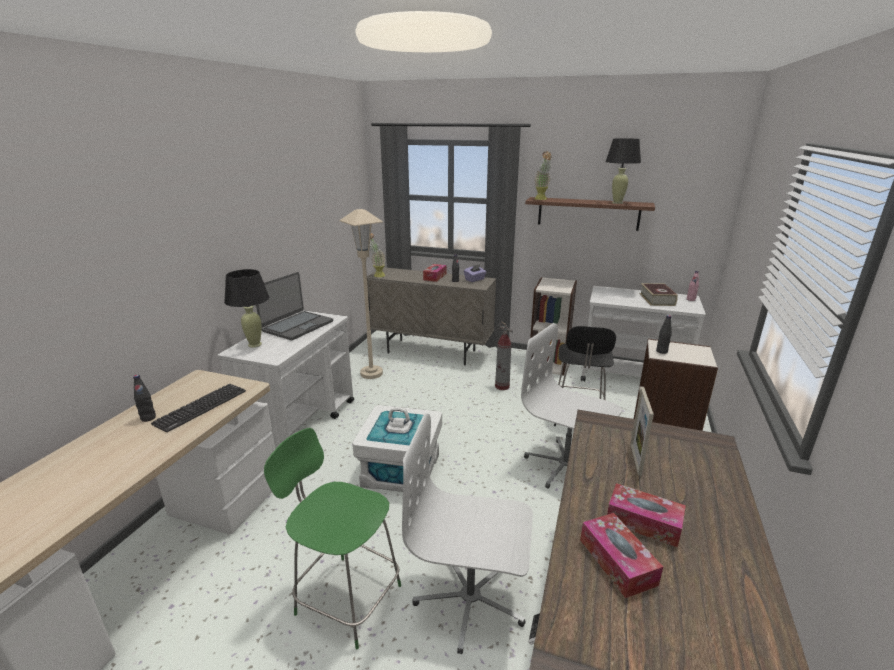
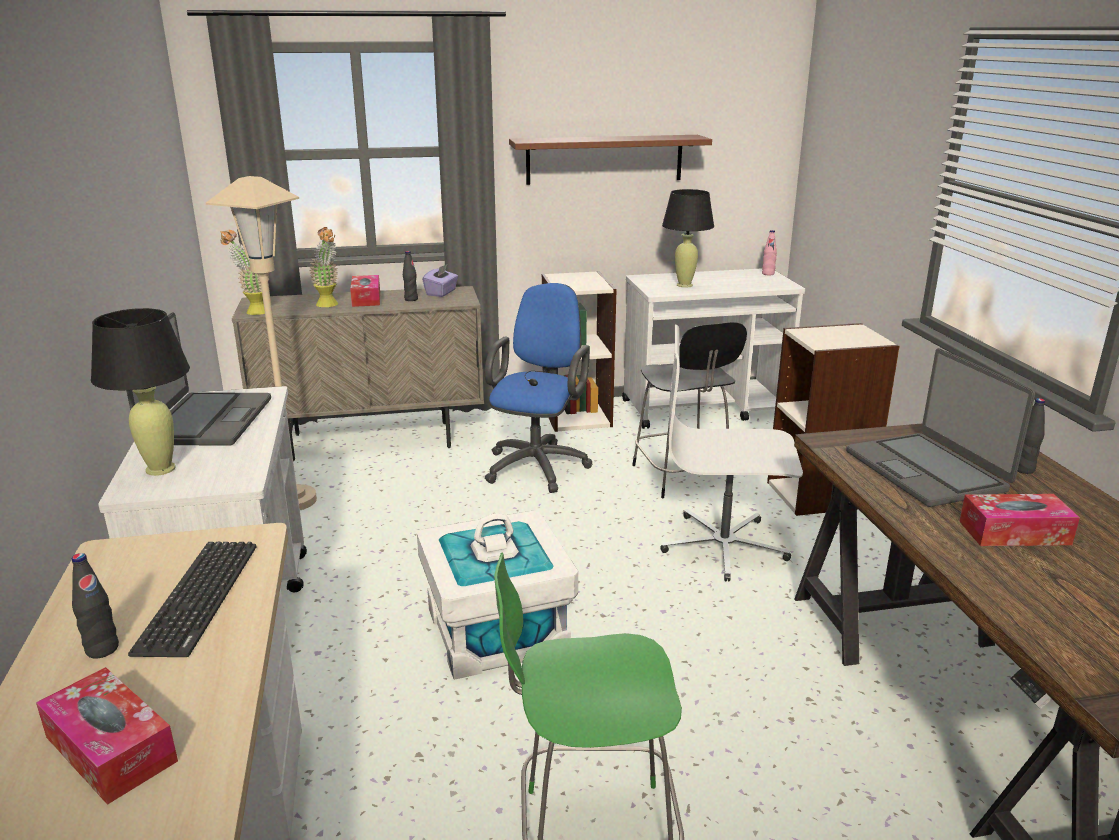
camera: 30 degrees left, 0 degrees up
(470, 600) = (763, 759): white office chair -> none
(502, 386) = (539, 464): fire extinguisher -> blue office chair
(541, 199) = (537, 140): potted plant -> potted plant (329, 305)
(617, 203) = (653, 137): black table lamp -> black table lamp (684, 285)
(617, 561) = (1040, 581): tissue box -> tissue box (111, 749)
(635, 459) = (926, 471): picture frame -> laptop
(657, 299) = (728, 280): book -> none
(661, 351) = (819, 340): black bottle -> black bottle (1023, 469)

